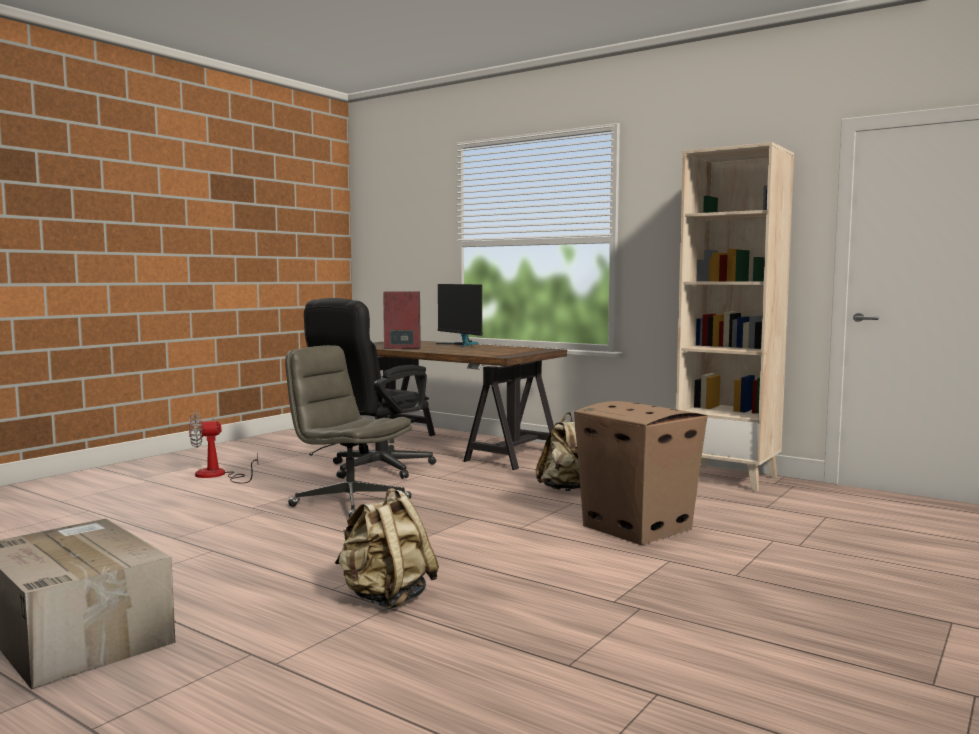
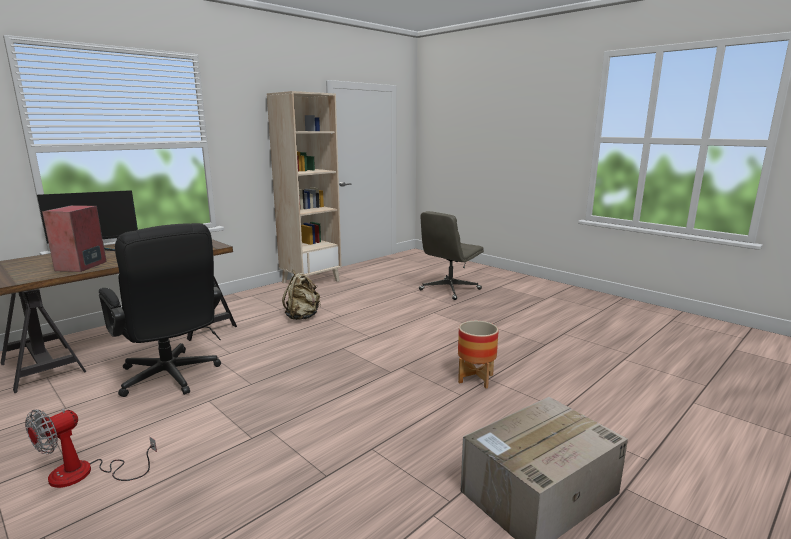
camera: 80 degrees left, 10 degrees up
(217, 476) = (85, 474): fan -> fan turned 45 degrees clockwise
(349, 503) = (274, 389): grey office chair -> grey office chair (449, 290)
(386, 598) = (476, 379): beige backpack -> planter
(638, 527) = (384, 311): cardboard box -> none

